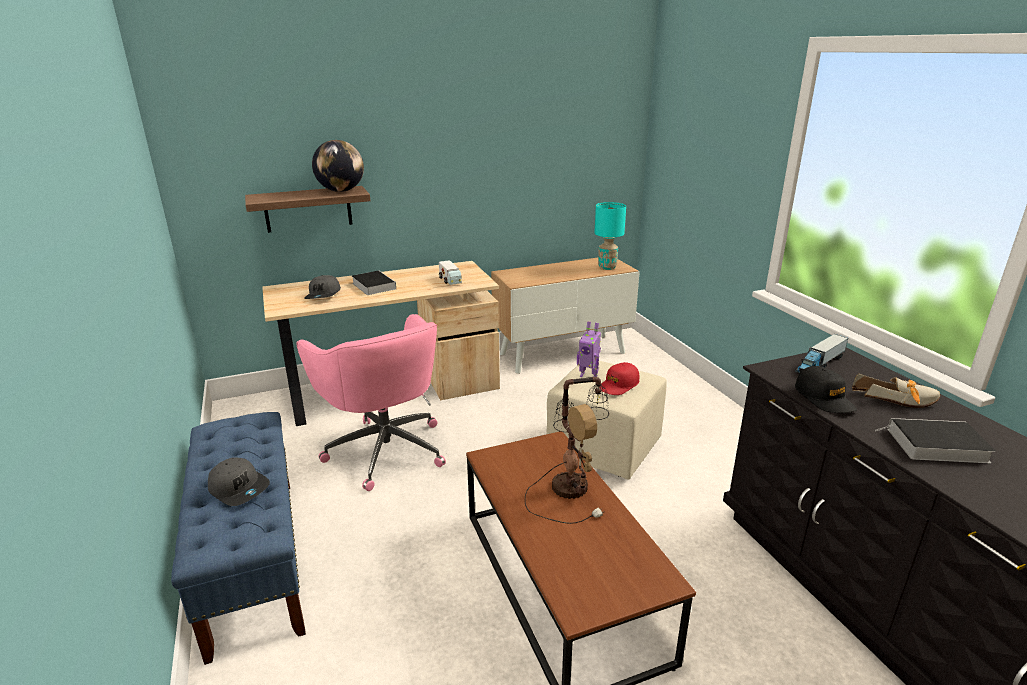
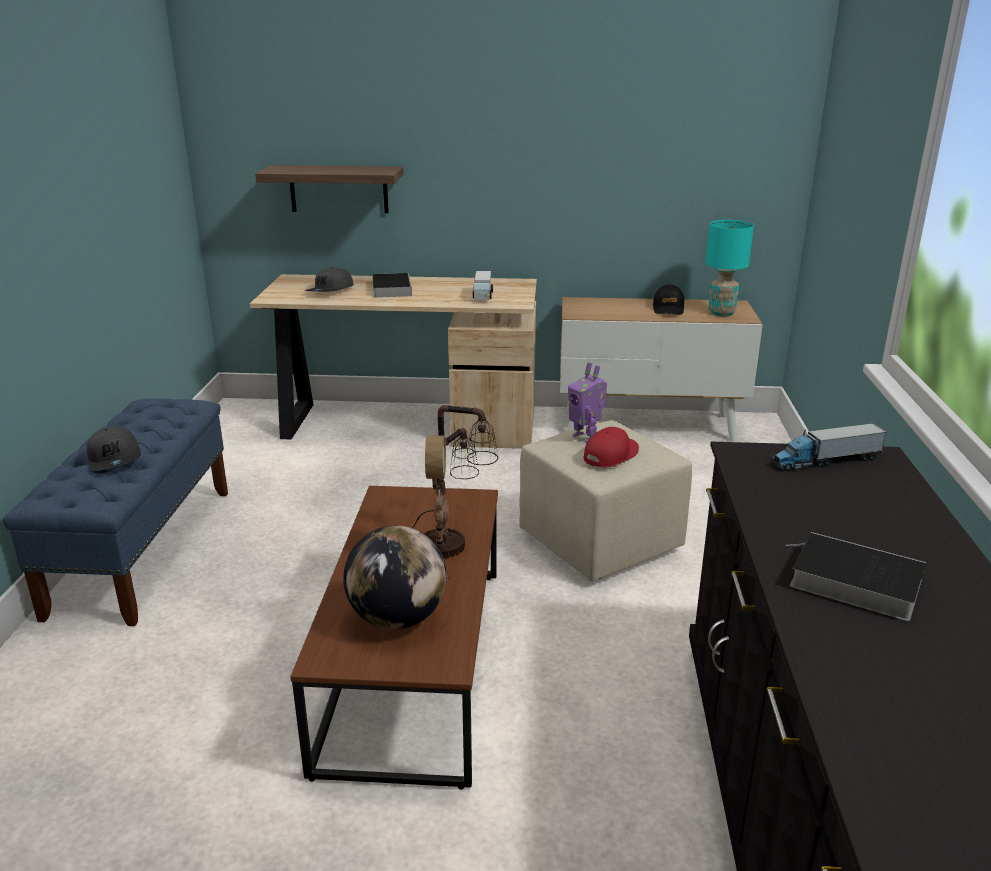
camera: 25 degrees right, 0 degrees up
(341, 191) = (370, 169): globe -> globe (398, 618)
(385, 448) = (349, 481): pink office chair -> none
(618, 385) = (611, 455): red cap -> red cap turned 150 degrees clockwise
(824, 398) = (769, 497): black cap -> black cap (668, 309)
(900, 400) = (884, 524): shoe -> none

